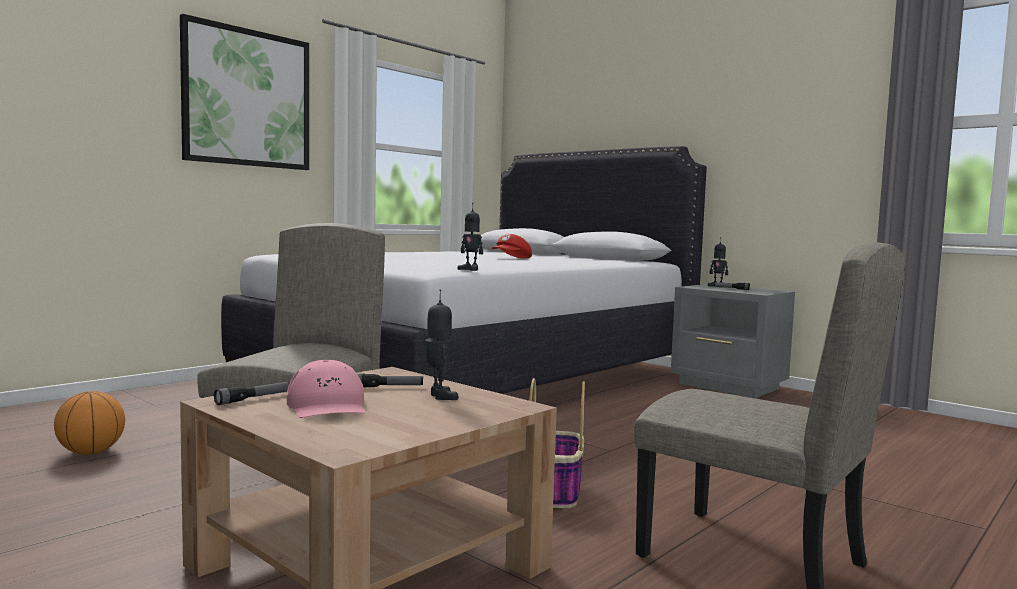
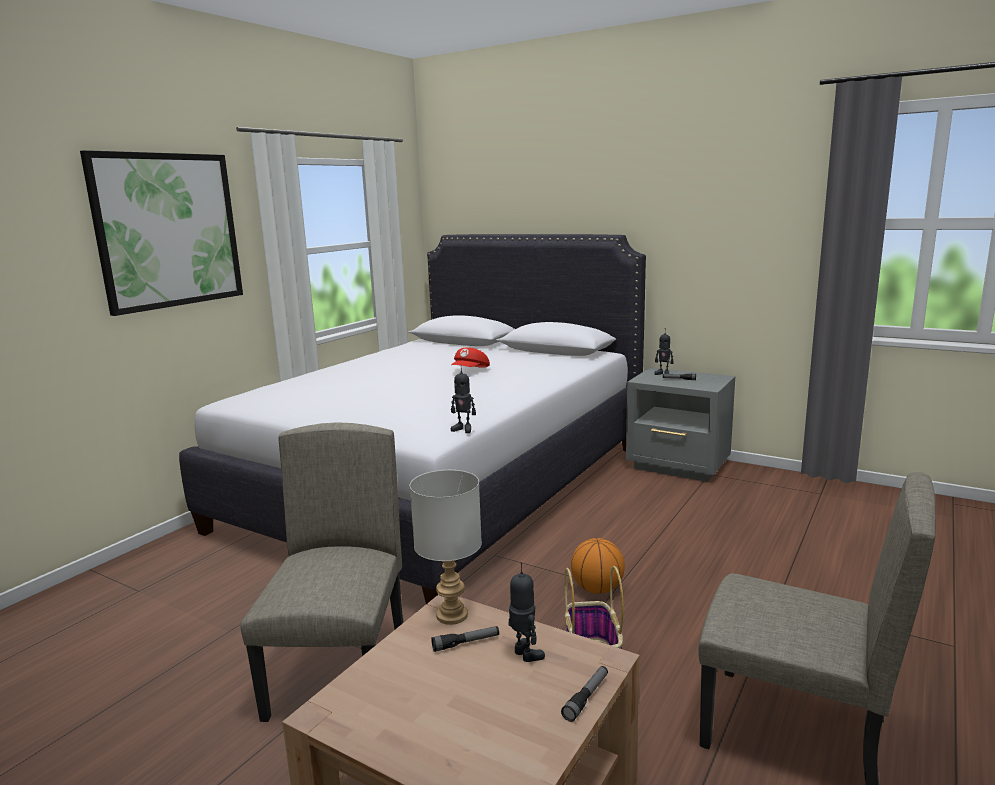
camera: 10 degrees left, 10 degrees up
(91, 452) = (112, 688): basketball -> basketball (597, 589)
(254, 399) = (354, 700): flashlight -> flashlight (586, 697)
(328, 406) = (434, 701): pink cap -> none
(388, 375) = (451, 614): none -> grey table lamp

